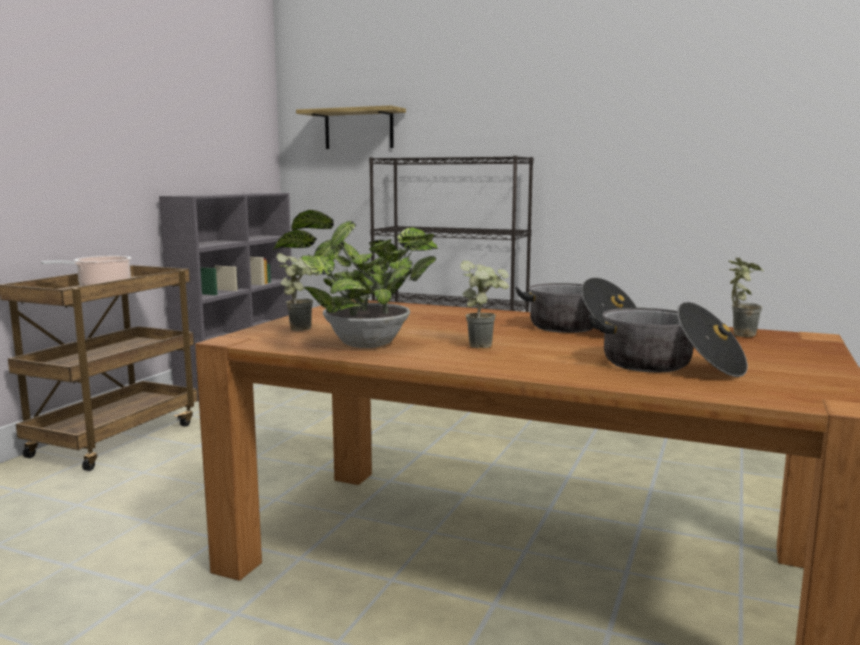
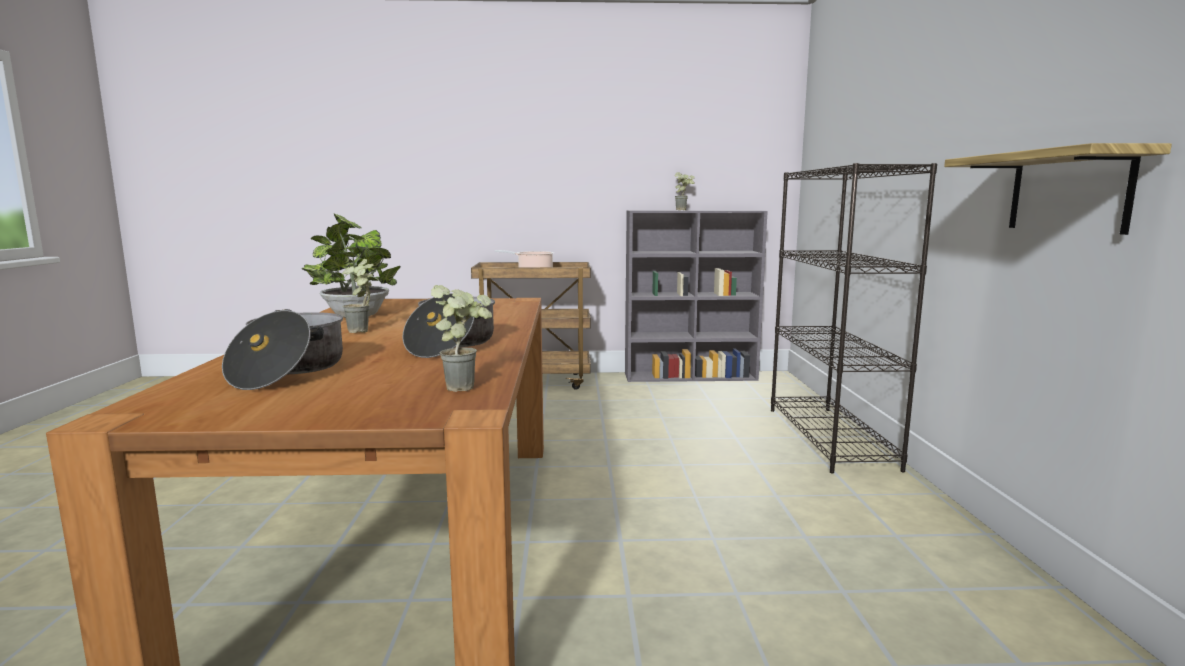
camera: 65 degrees right, 0 degrees up
(302, 328) = (407, 304): potted plant -> potted plant (683, 210)
(359, 129) = (837, 141): shelf -> shelf (1068, 192)

